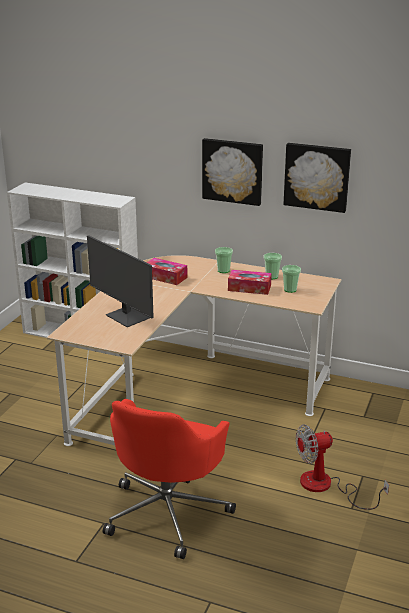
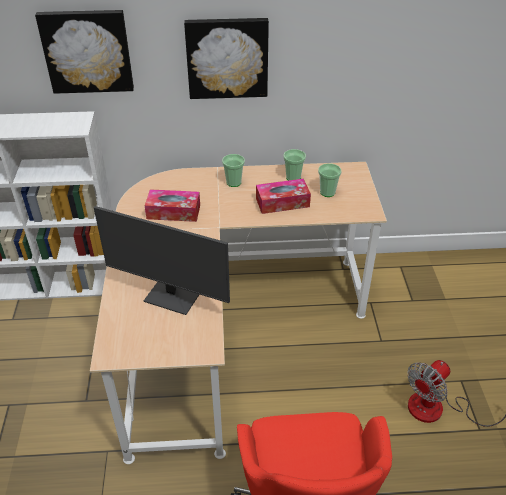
camera: 25 degrees left, 15 degrees up
(317, 176) = (339, 49): picture -> picture (87, 51)

